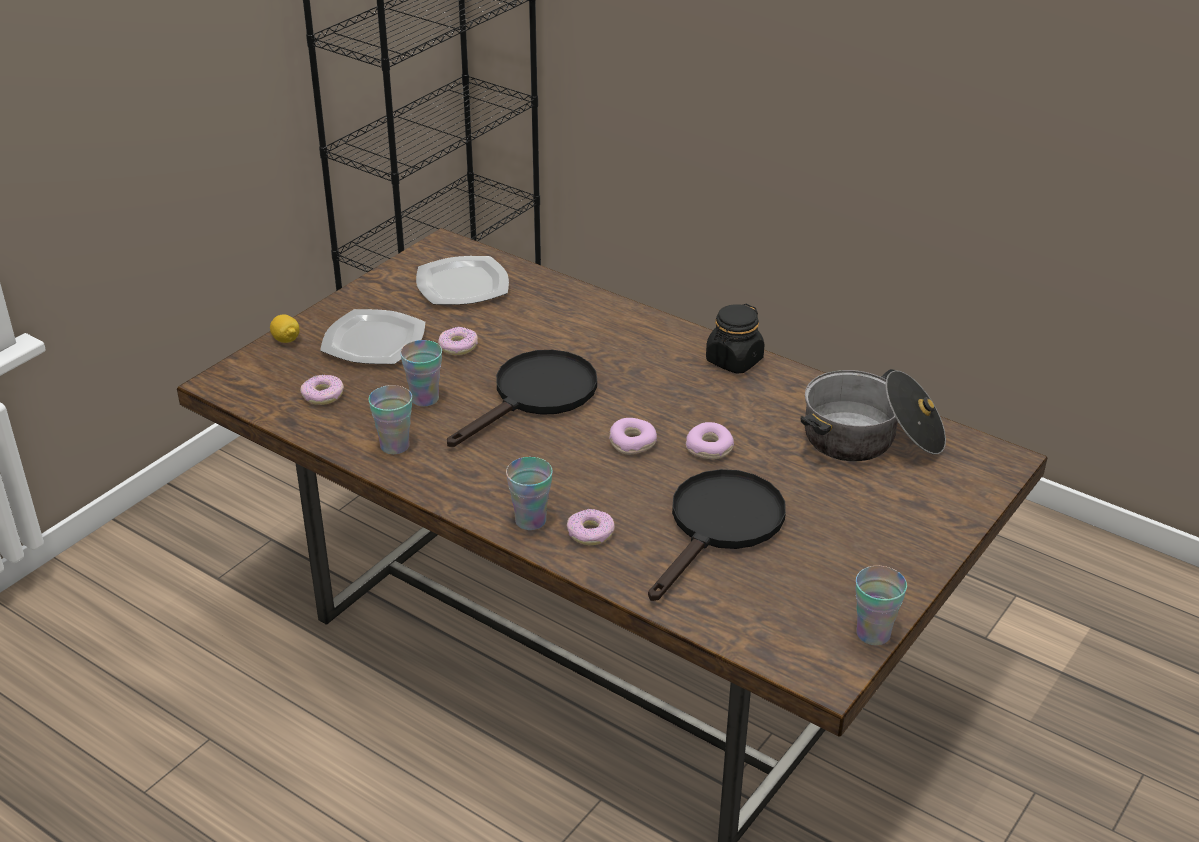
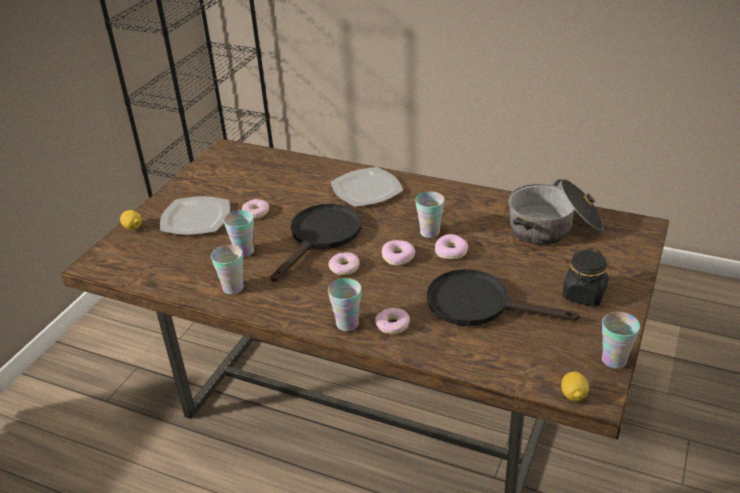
camera: 10 degrees left, 0 degrees up
(323, 395) = (170, 261): donut -> donut (344, 268)
(462, 285) = (245, 172): plate -> plate (366, 190)
(690, 415) = (430, 232): none -> cup
(720, 527) = (479, 304): black frying pan -> black frying pan turned 90 degrees counterclockwise
(734, 361) = (444, 192): black jar -> black jar (584, 295)
(796, 667) = (573, 395): none -> lemon

